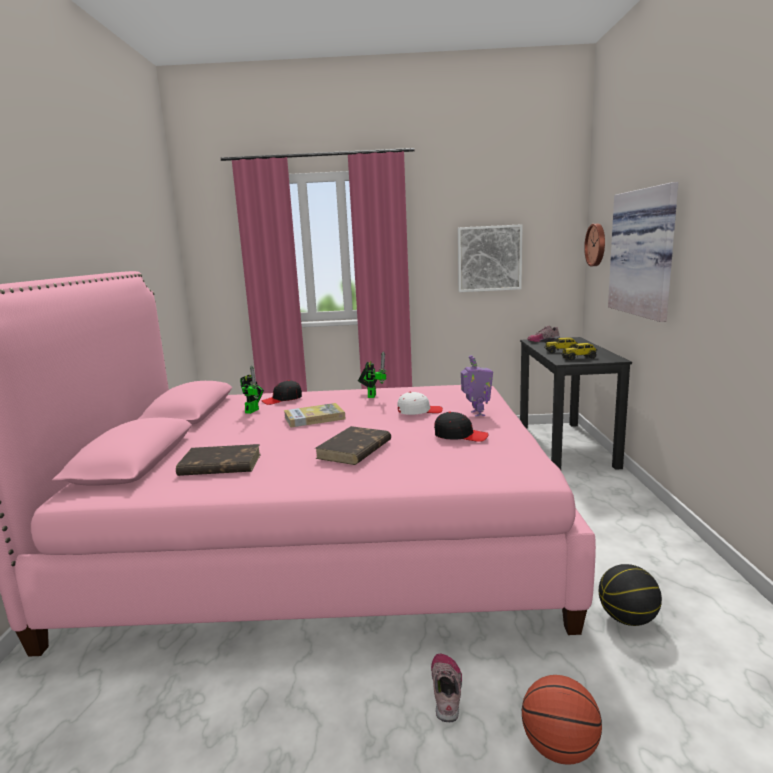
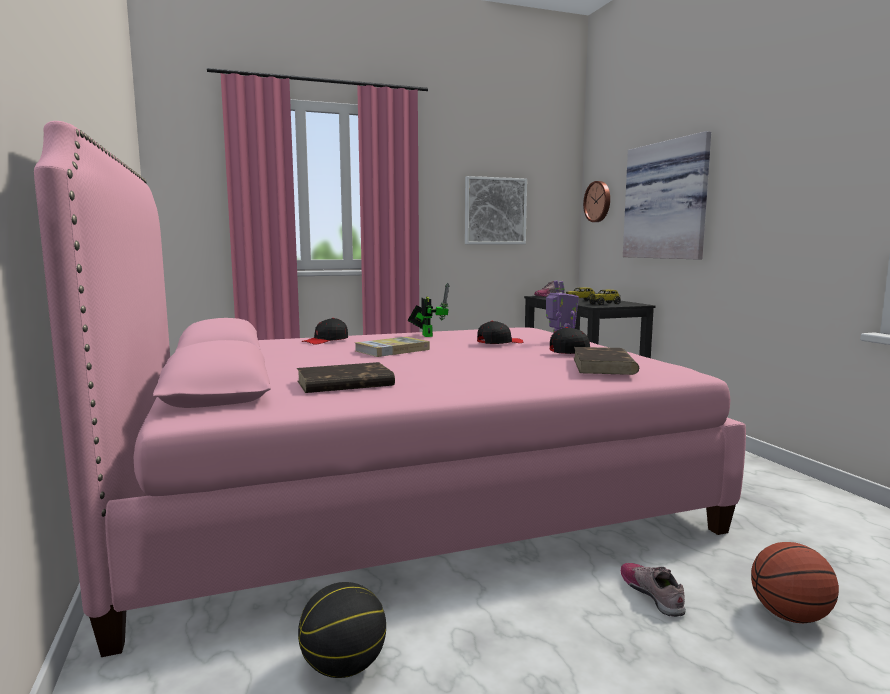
camera: 20 degrees left, 5 degrees down
(253, 410) = (304, 348): toy robot -> none
(354, 450) = (484, 365): brown book -> brown book (604, 366)
(419, 411) = (499, 343): white cap -> black cap
(627, 618) = (753, 516): basketball -> basketball (343, 667)

